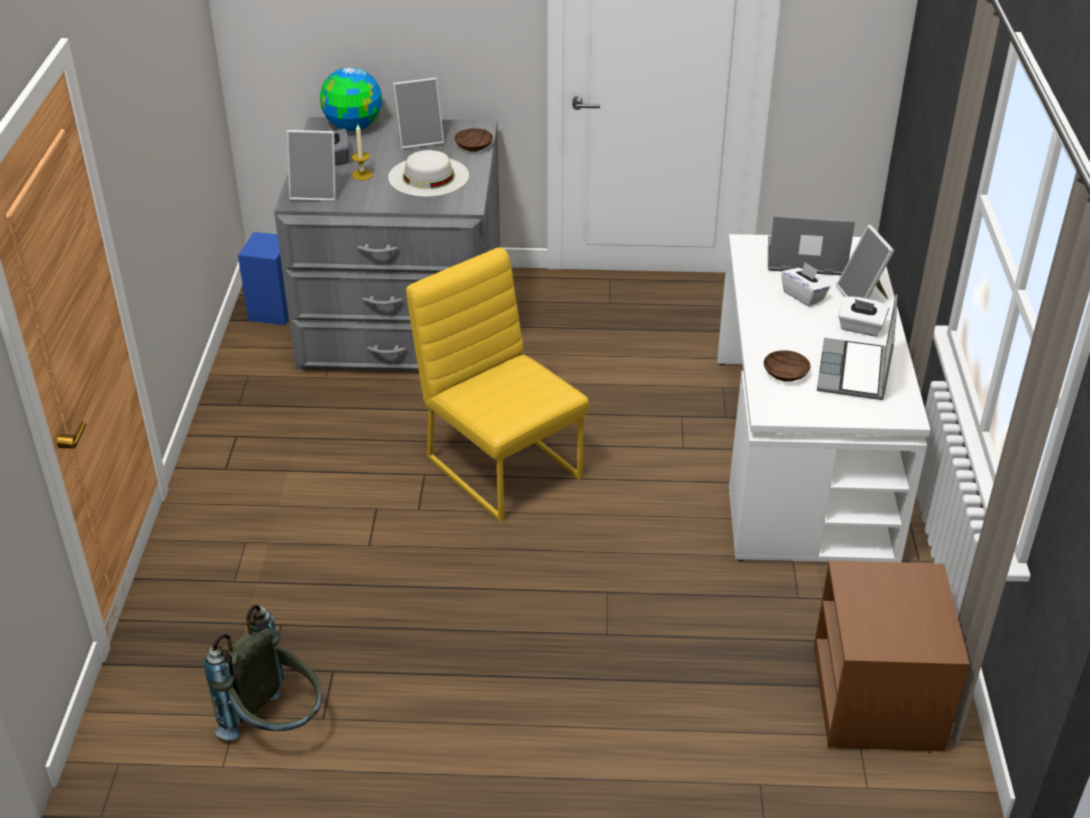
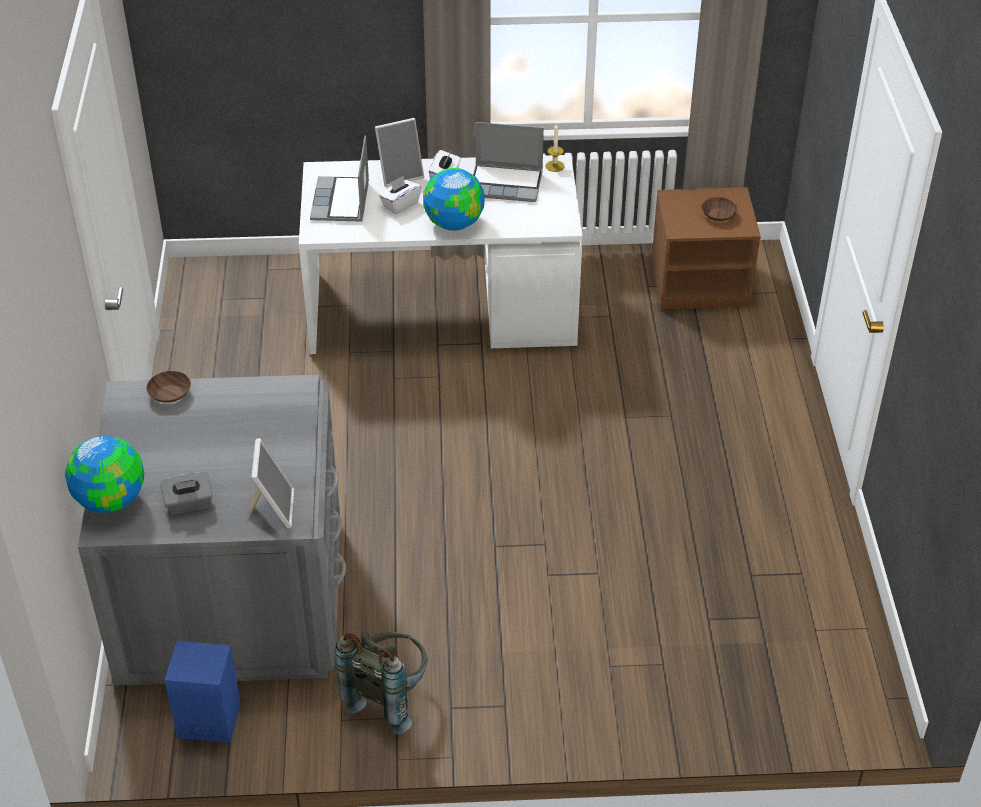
camera: 95 degrees left, 5 degrees up
(277, 725) = (817, 601): grey backpack -> grey backpack (388, 696)
(362, 175) = (232, 476): candle -> candle (555, 166)
(420, 139) = (150, 438): picture frame -> none
(428, 176) = (238, 422): white hat -> none
(502, 464) = (474, 492): yellow chair -> none
(770, 330) = (453, 223): none -> globe
(786, 374) = (513, 216): brown bowl -> brown bowl (718, 214)

